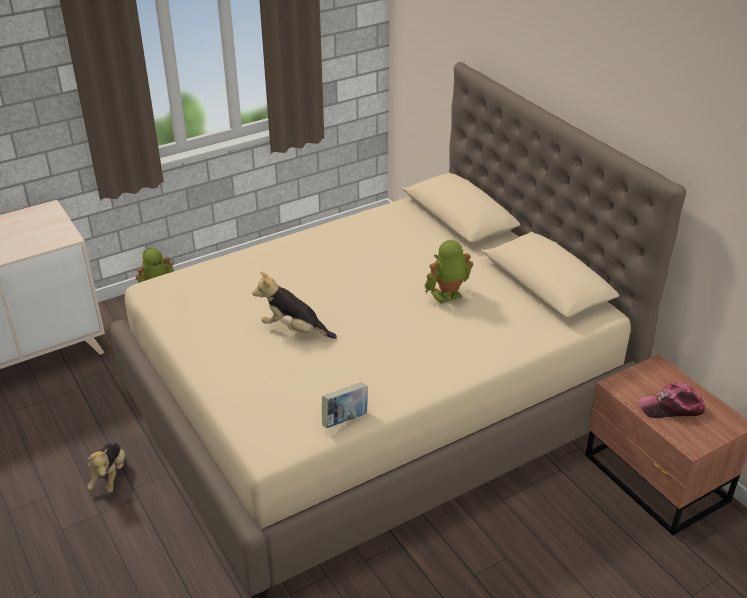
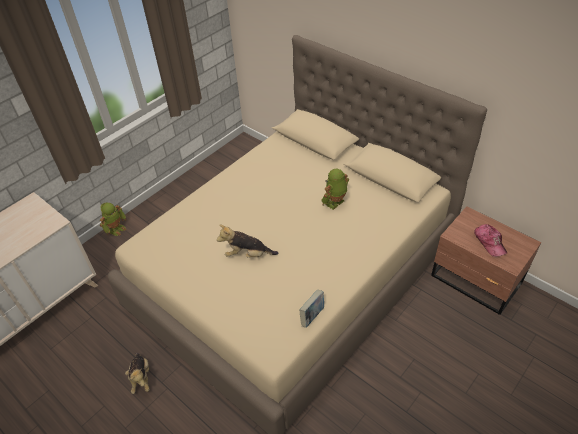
camera: 15 degrees left, 10 degrees up
(671, 408) = (489, 242): cap -> cap turned 90 degrees counterclockwise

